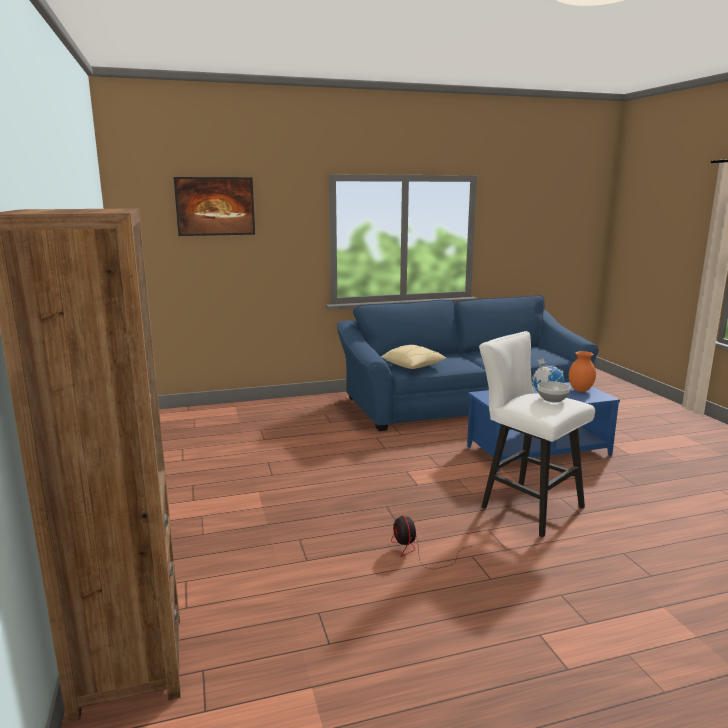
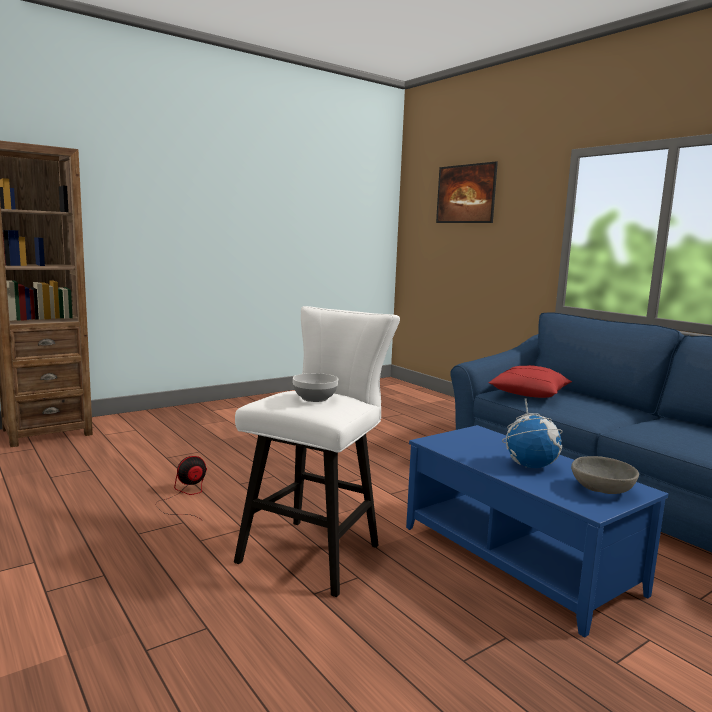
camera: 70 degrees right, 5 degrees down
(413, 366) = (529, 394): beige pillow -> red pillow
(580, 390) = (601, 490): orange vase -> grey bowl

